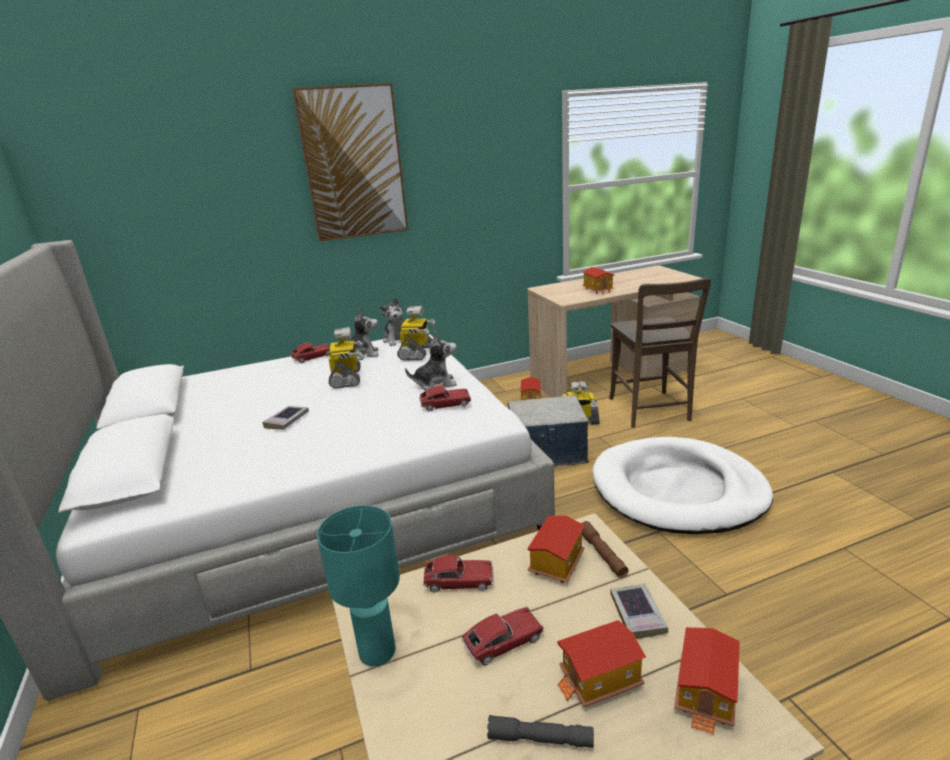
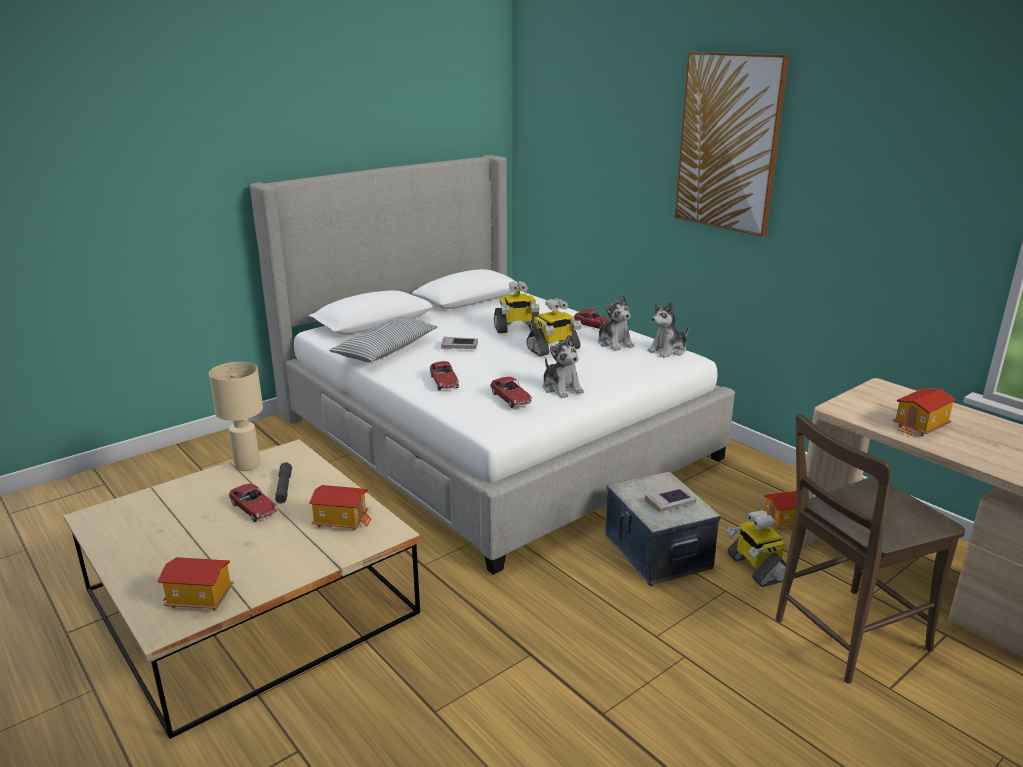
camera: 70 degrees right, 0 degrees up
(239, 467) = (386, 350): none -> pillow
(376, 651) = (248, 465): turquoise table lamp -> beige table lamp
(417, 352) = (637, 365): toy robot -> toy robot (517, 329)
(459, 581) = (316, 481): toy car -> toy car (444, 382)
(540, 739) = (173, 533): grey flashlight -> grey flashlight (284, 488)
(600, 681) = (216, 552): toy house -> none
(602, 554) = (356, 543): brown flashlight -> none
(637, 614) = (281, 565): book -> book (670, 503)
(678, 490) = (627, 670): white dog bed -> none

